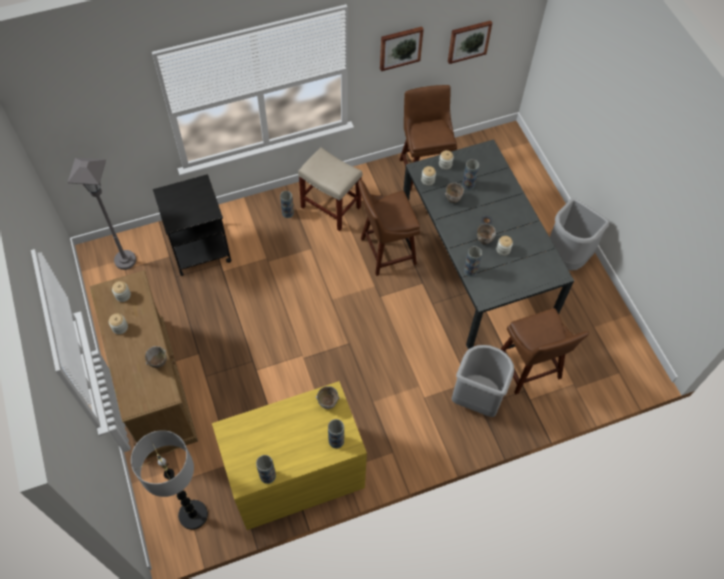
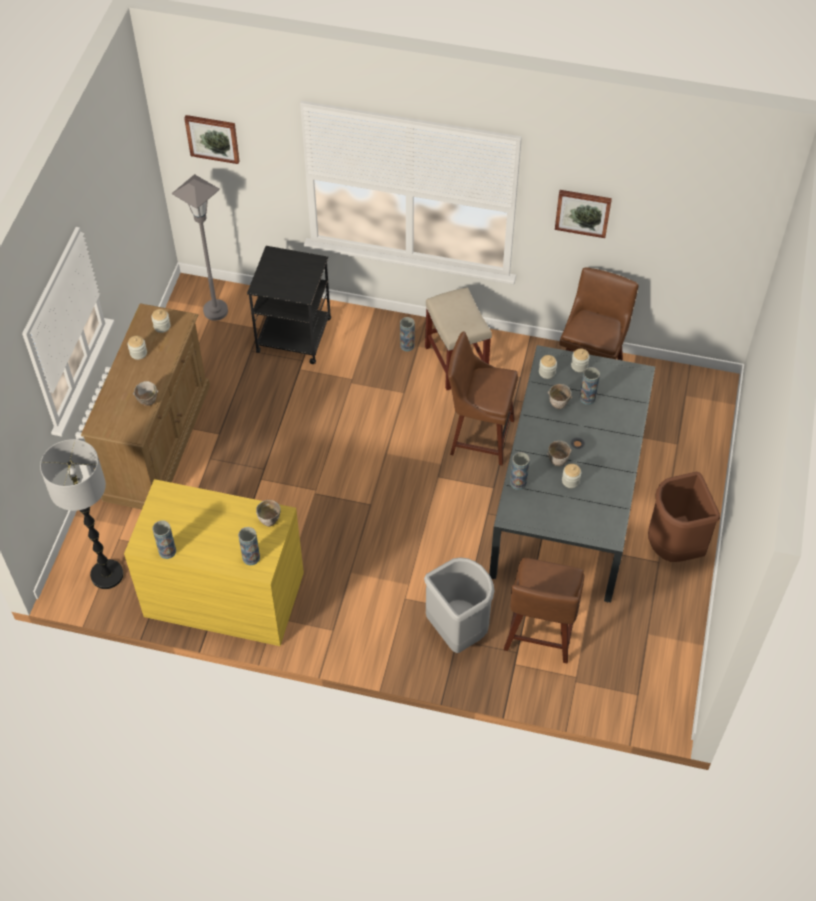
camera: 35 degrees right, 5 degrees down
(468, 41) = (673, 241): picture -> picture (213, 138)
(564, 259) = (673, 547): grey trash can -> brown trash can

